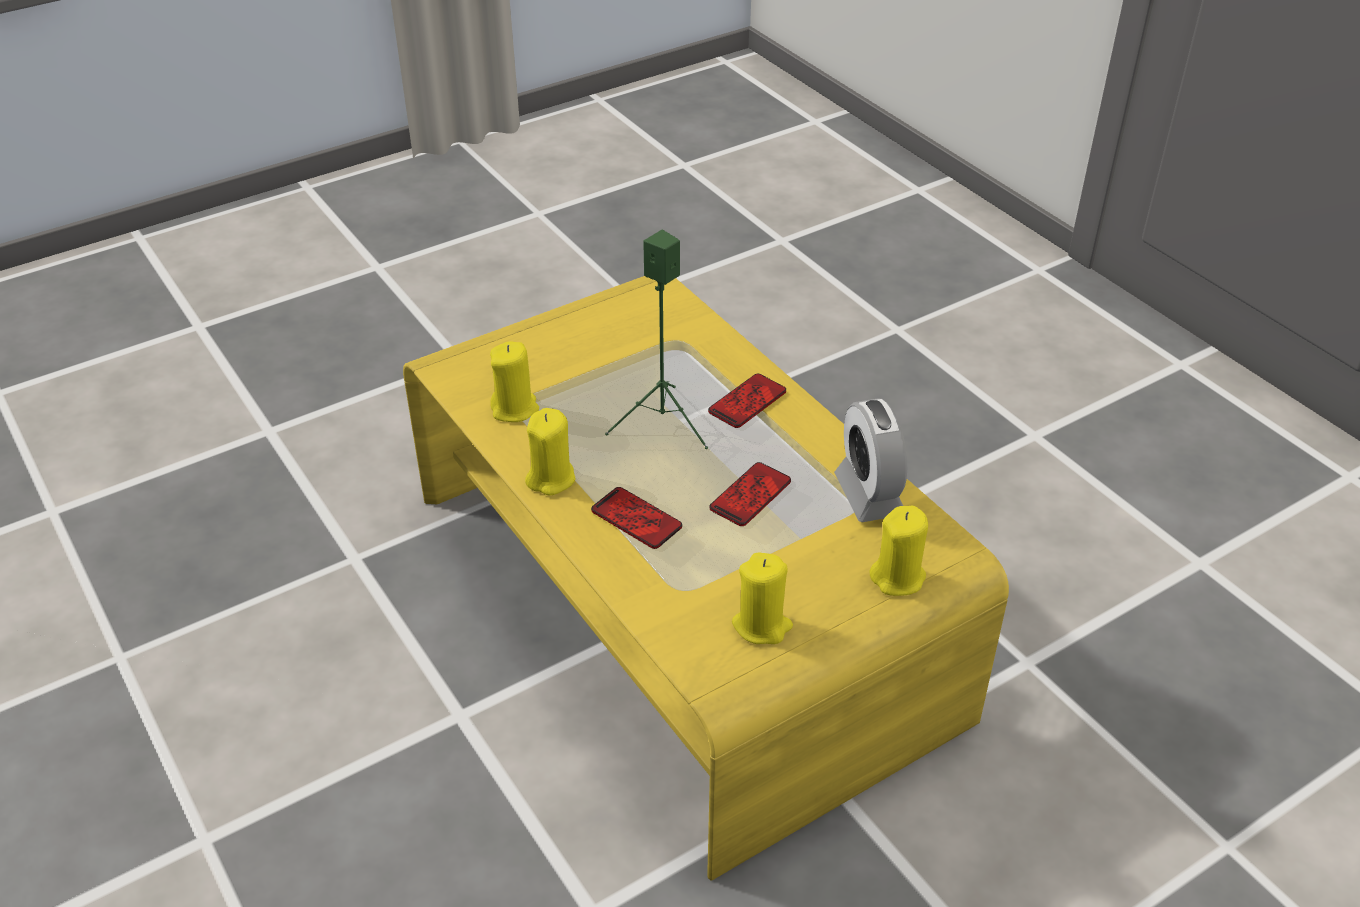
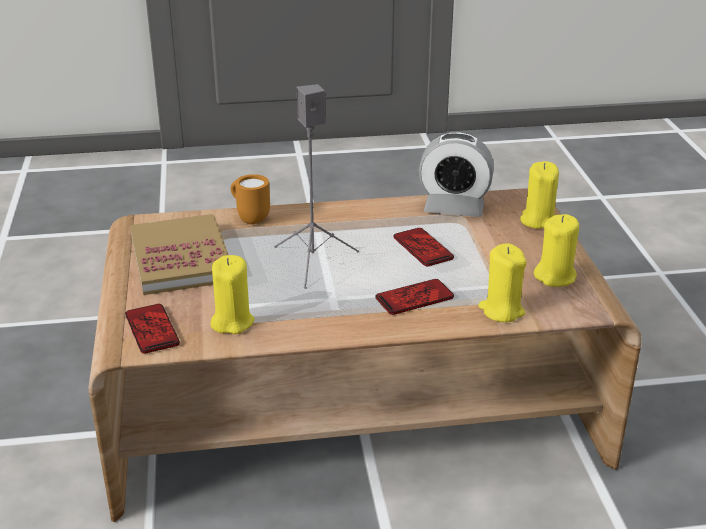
camera: 65 degrees left, 10 degrees down
(551, 478) = (337, 324): yellow candle -> yellow candle (501, 310)
(607, 335) = (181, 258): none -> book
(661, 423) = (313, 262): green speaker -> grey speaker
(680, 603) = (353, 406): yellow coffee table -> brown coffee table
(720, 349) = (250, 218): none -> orange mug
(747, 402) = (321, 224): phone -> phone (152, 329)

